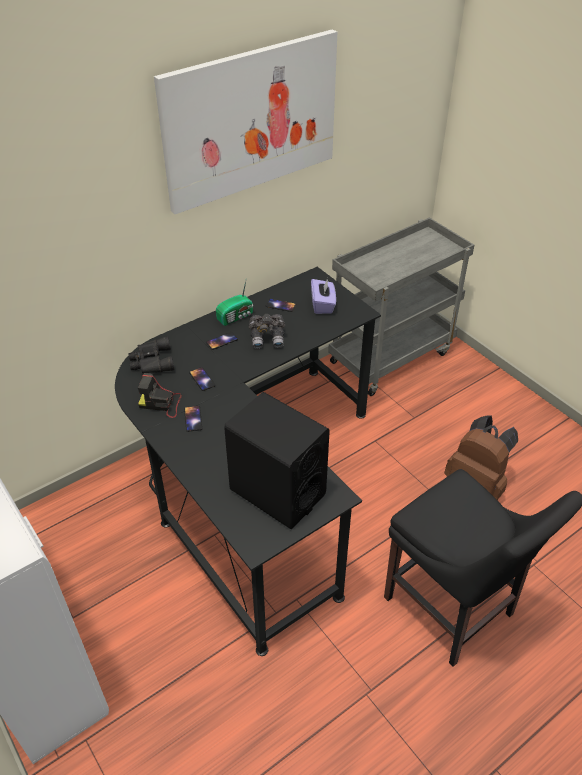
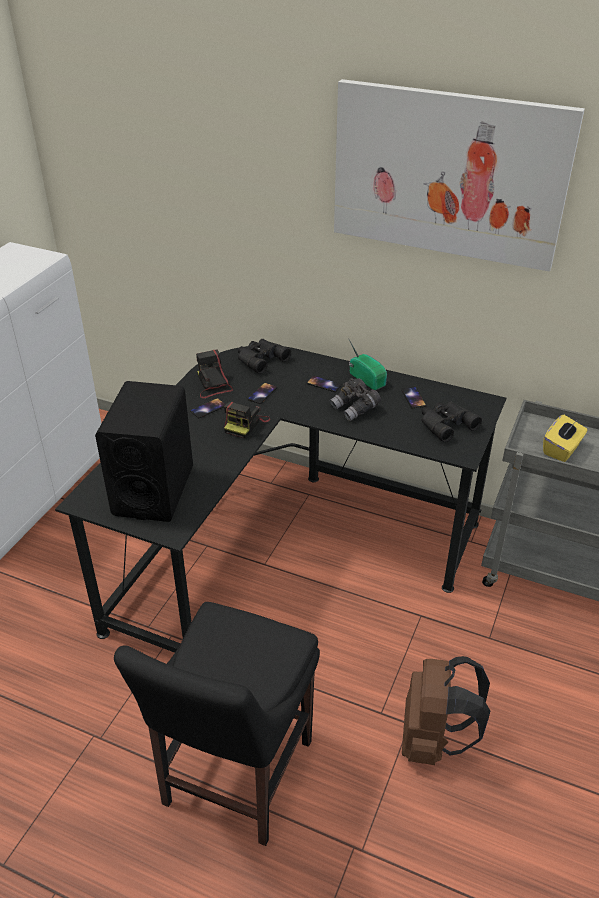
camera: 60 degrees right, 5 degrees down
(235, 404) = (245, 424): none -> camera
(236, 316) = (367, 379): radio -> radio turned 150 degrees counterclockwise
(323, 305) = (445, 424): purple tissue box -> black binoculars
(385, 272) = (562, 449): none -> yellow tissue box

